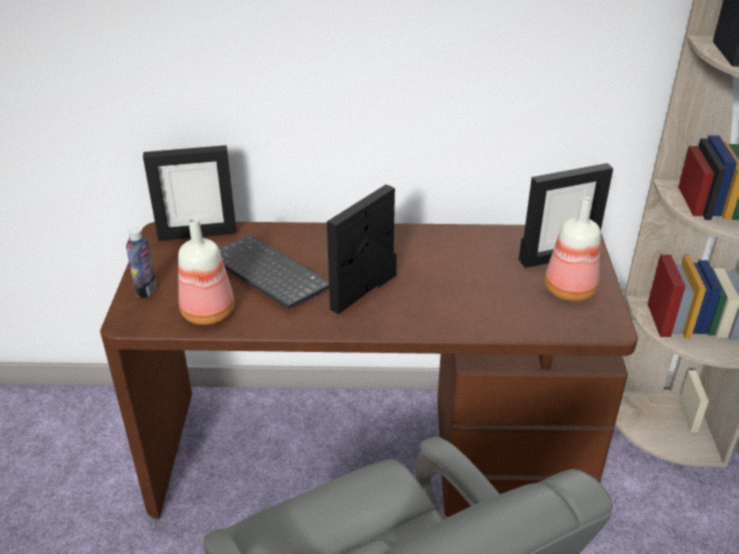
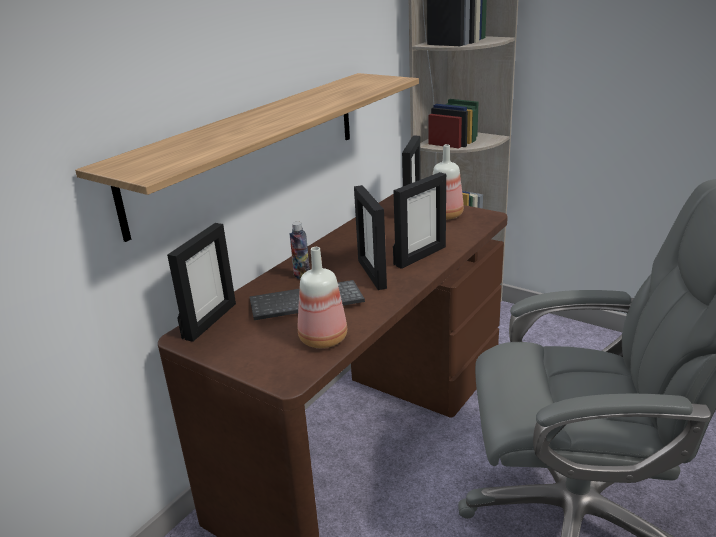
camera: 55 degrees left, 10 degrees down
(146, 290) = (257, 362): bottle -> bottle (302, 276)
(321, 84) = (251, 146): none -> shelf
(436, 309) = (420, 255): none -> picture frame

